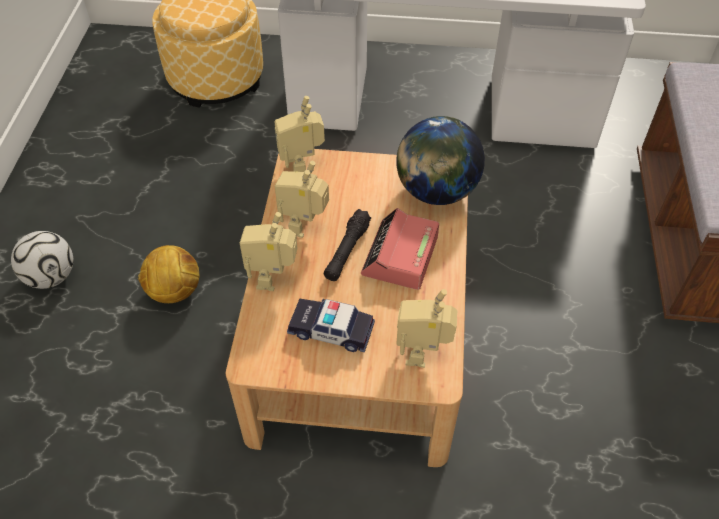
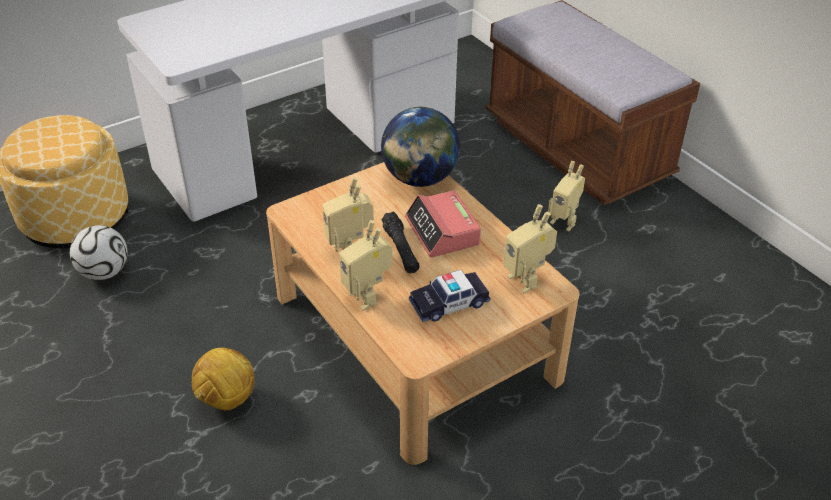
camera: 40 degrees left, 10 degrees down
(51, 276) = (88, 459): football -> football (104, 272)
(302, 166) = (298, 213): toy robot -> toy robot (564, 221)

